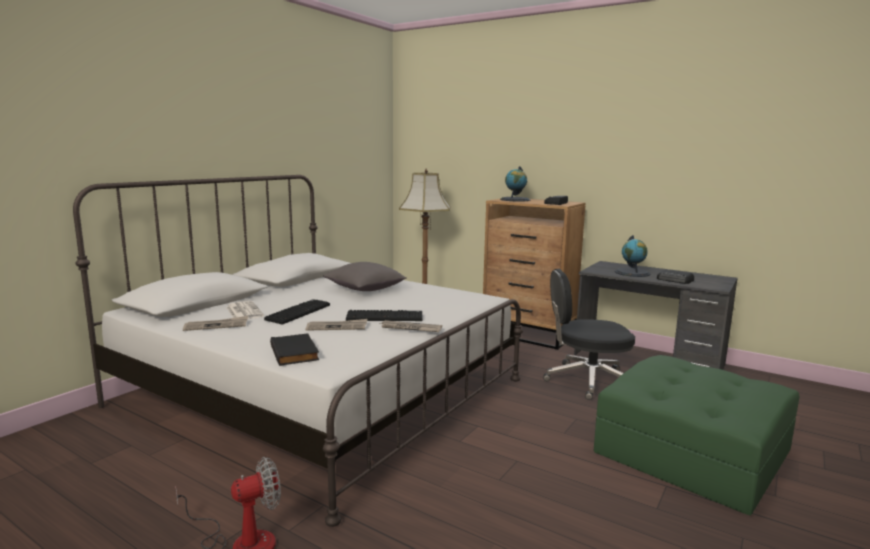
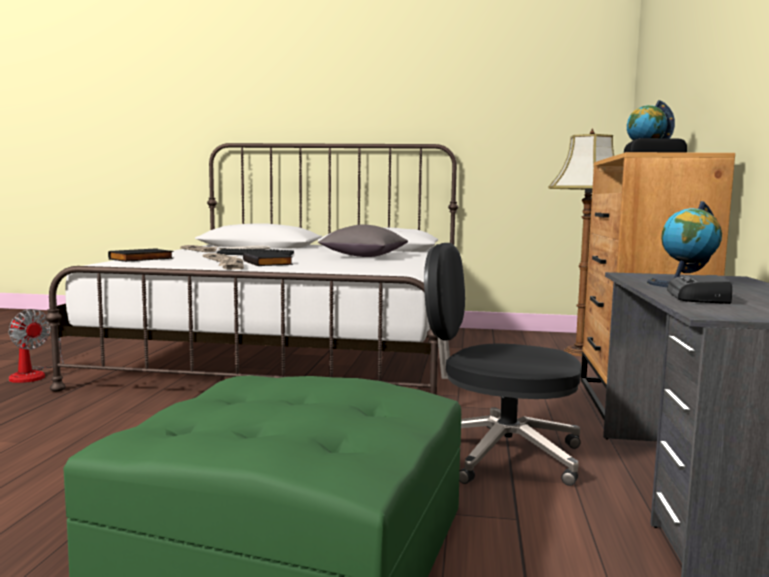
camera: 65 degrees right, 5 degrees down
(385, 317) = (269, 263): keyboard -> black book
(587, 381) = (499, 454): black office chair -> black office chair turned 45 degrees counterclockwise

